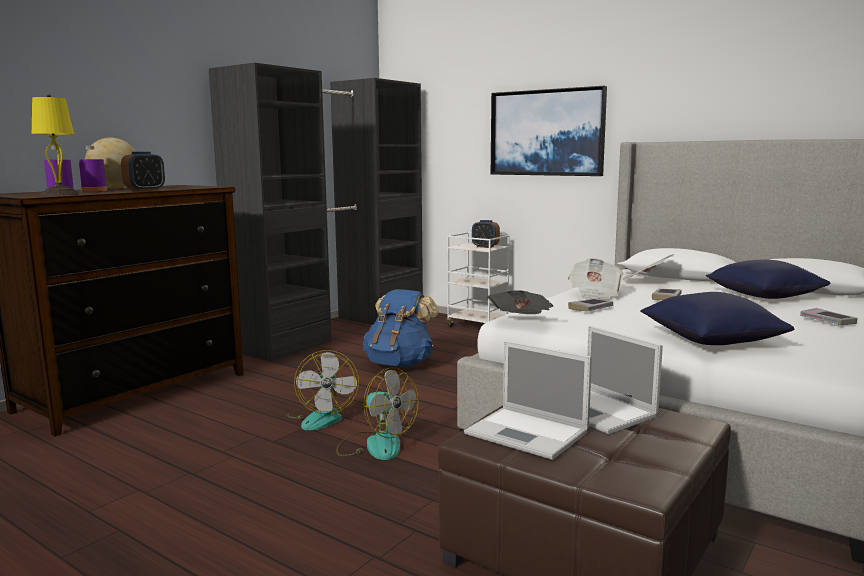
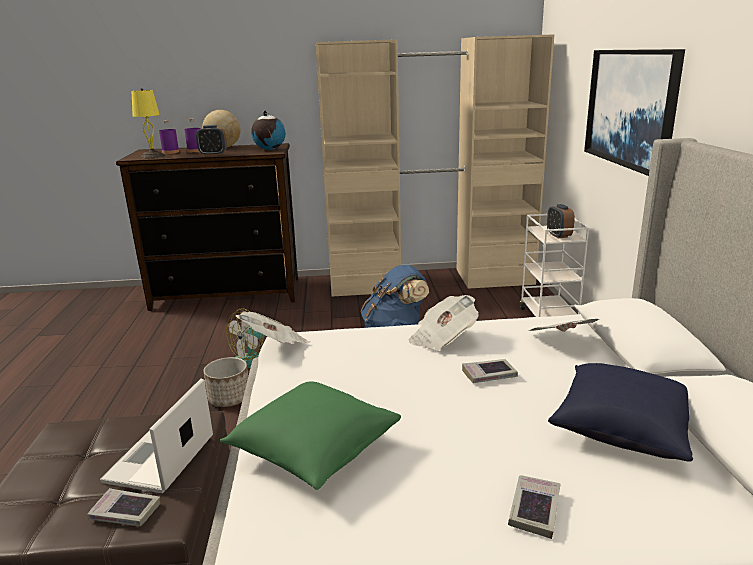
camera: 50 degrees right, 10 degrees up
(193, 186) = (269, 149): none -> globe
(336, 328) = (431, 280): black wardrobe -> beige wardrobe
(375, 445) = (230, 398): fan -> planter
(529, 433) = (82, 447): laptop -> none
(590, 308) = (361, 356): book -> book (125, 512)
(711, 341) = (313, 451): blue pillow -> green pillow

